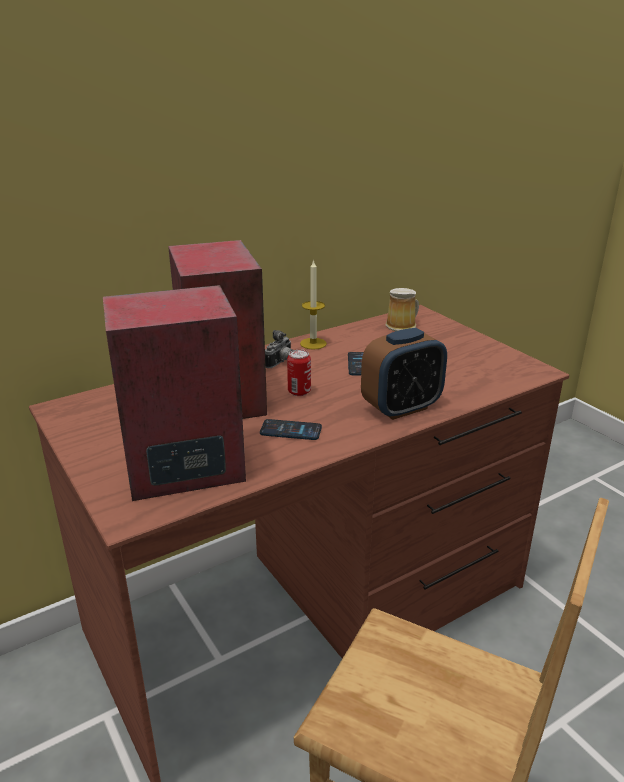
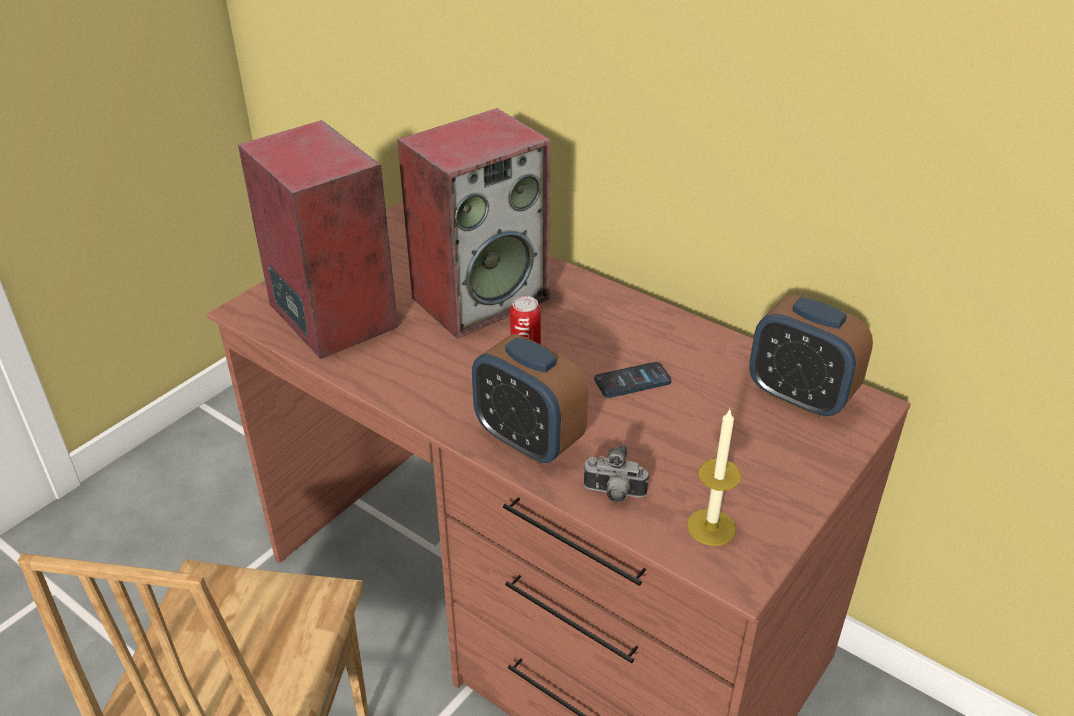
camera: 70 degrees right, 10 degrees up
(281, 363) = (594, 316): camera -> camera (613, 494)
(291, 431) = (430, 364): phone -> none
(313, 343) = (669, 328): candle -> candle (711, 527)
(402, 325) = (800, 397): mug -> alarm clock

